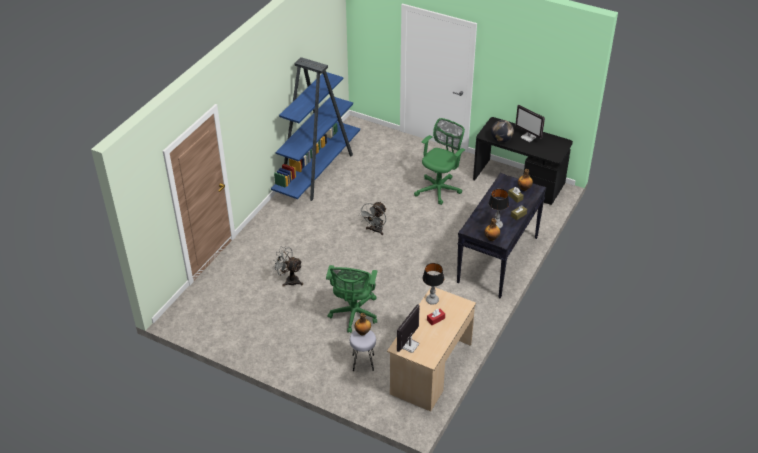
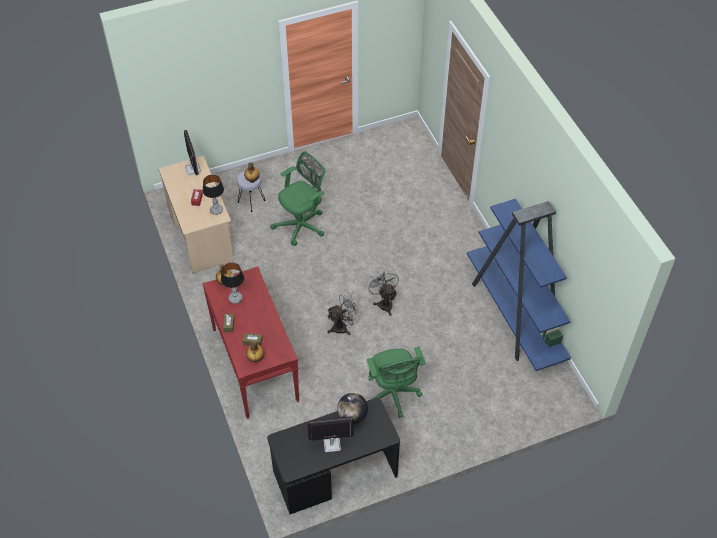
camera: 130 degrees right, 10 degrees up
(289, 280) = (382, 210): grey fan -> grey fan (343, 327)
(353, 315) = (302, 225): green office chair -> green office chair turned 90 degrees clockwise
(498, 260) = (254, 364): black console table -> red console table

